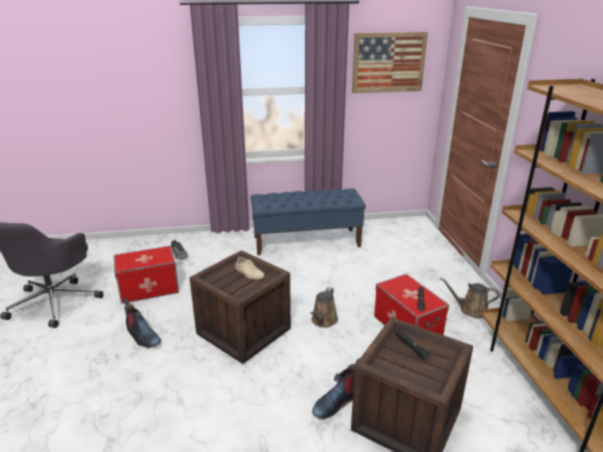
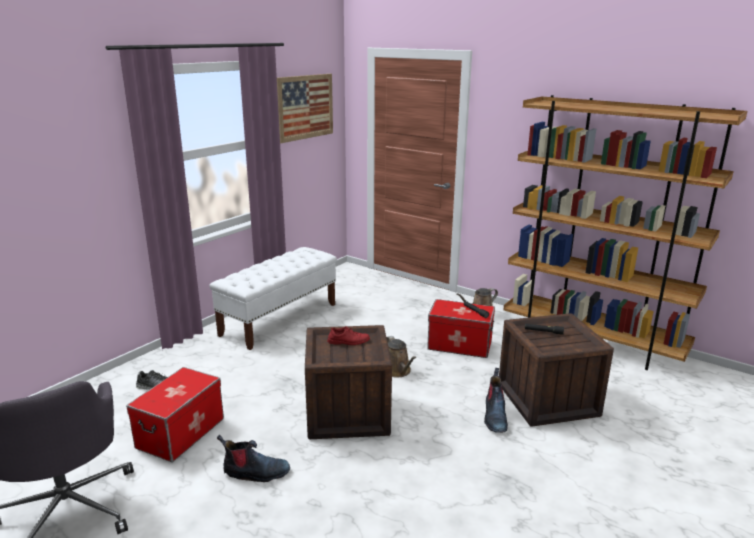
camera: 45 degrees left, 5 degrees down
(249, 273) = (348, 341): beige shoe -> red shoe
(307, 241) = (279, 319): blue bench -> white bench

